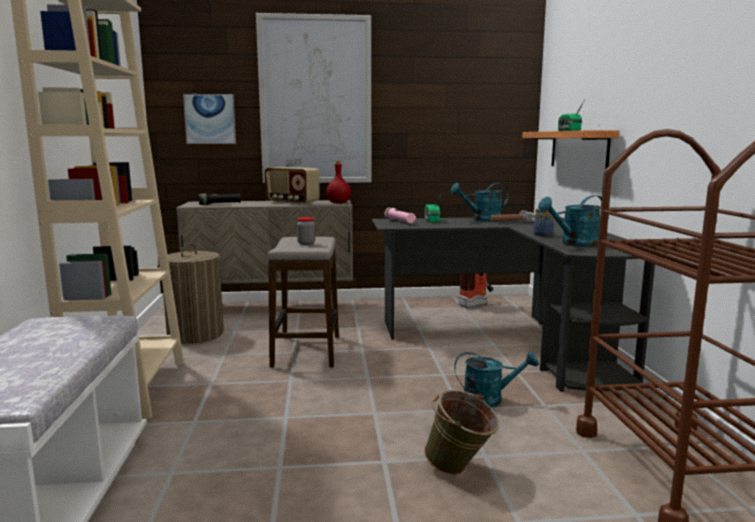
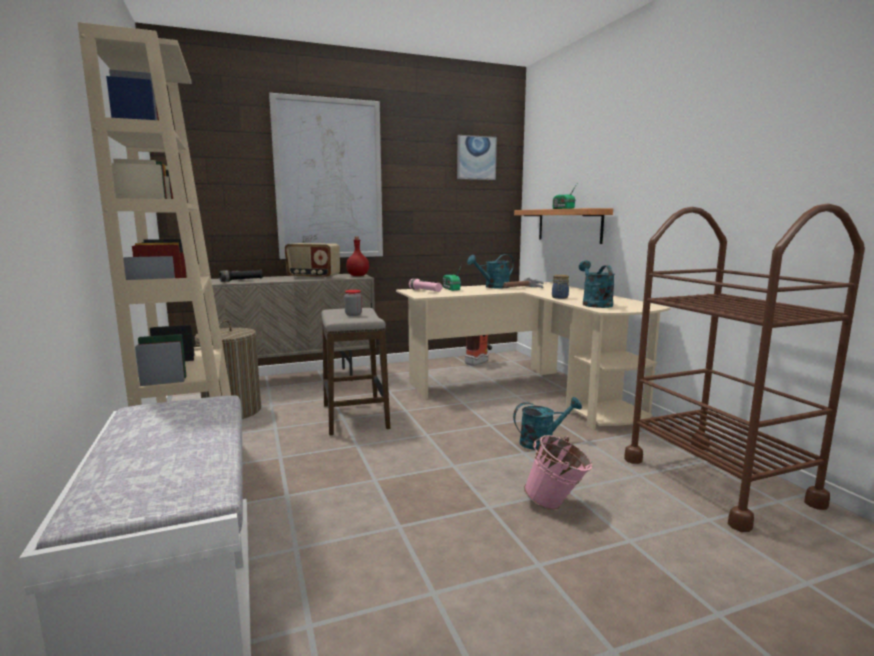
camera: 15 degrees left, 0 degrees up
(210, 119) = (223, 196): picture -> picture (476, 158)
(460, 470) = (556, 505): green bucket -> pink bucket
(511, 341) = (528, 391): black desk -> beige desk
(574, 244) = (594, 304): turquoise watering can -> turquoise watering can turned 120 degrees clockwise

